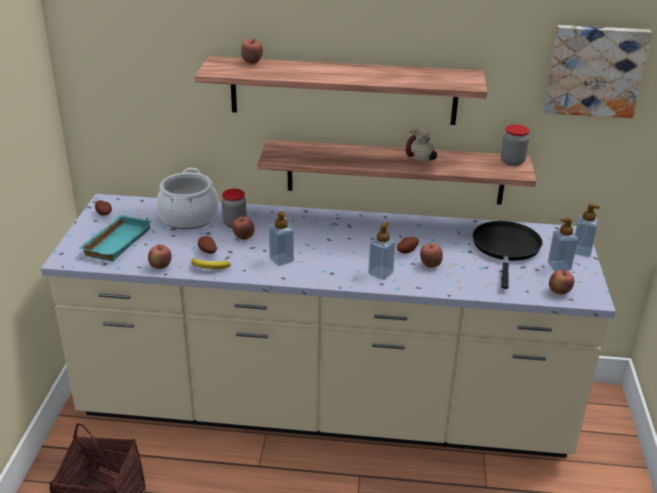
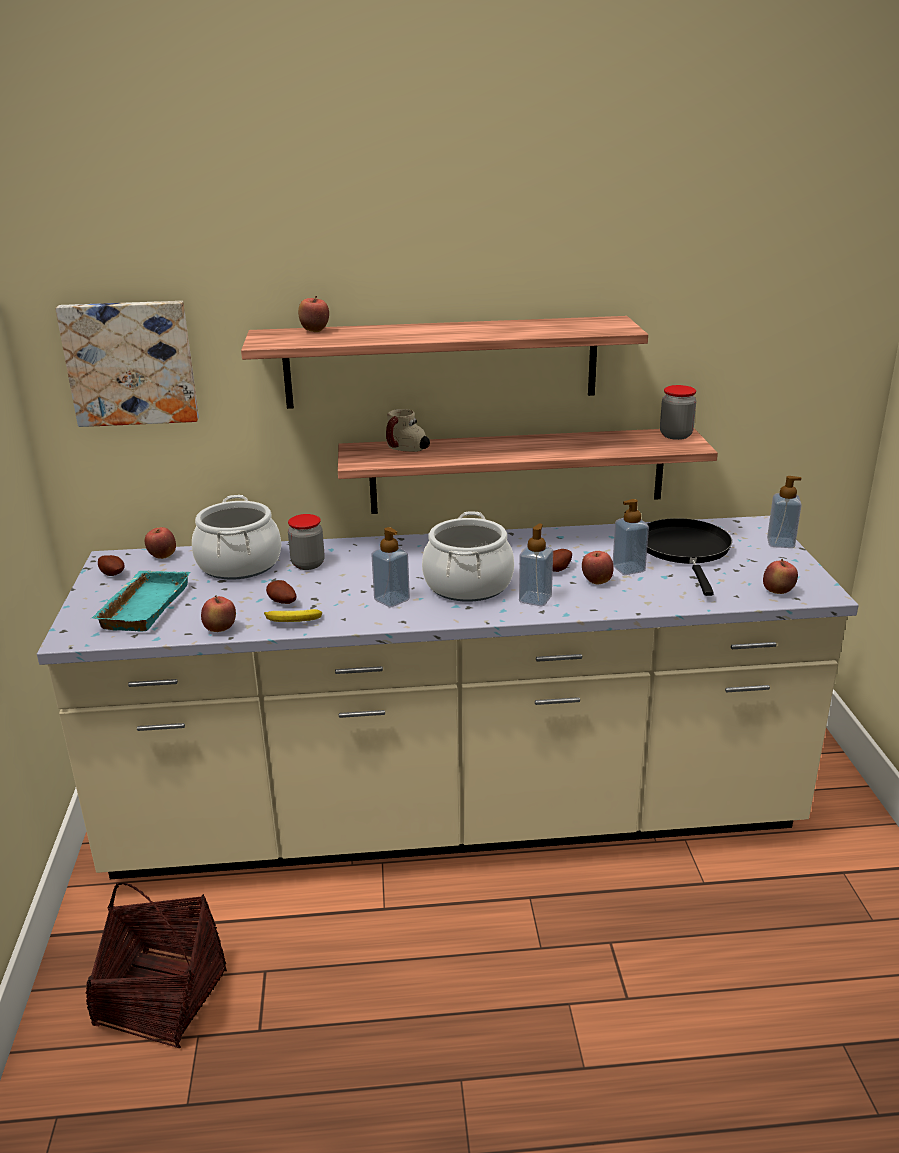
camera: 10 degrees left, 5 degrees down
(243, 238) = (327, 580): apple -> apple (162, 556)
(338, 255) = (468, 585): none -> cooking pot
(418, 159) = (554, 444): mug -> mug (405, 450)
(559, 266) = (762, 563): soap dispenser -> soap dispenser (628, 569)
(594, 70) = (768, 302): picture -> picture (131, 362)

